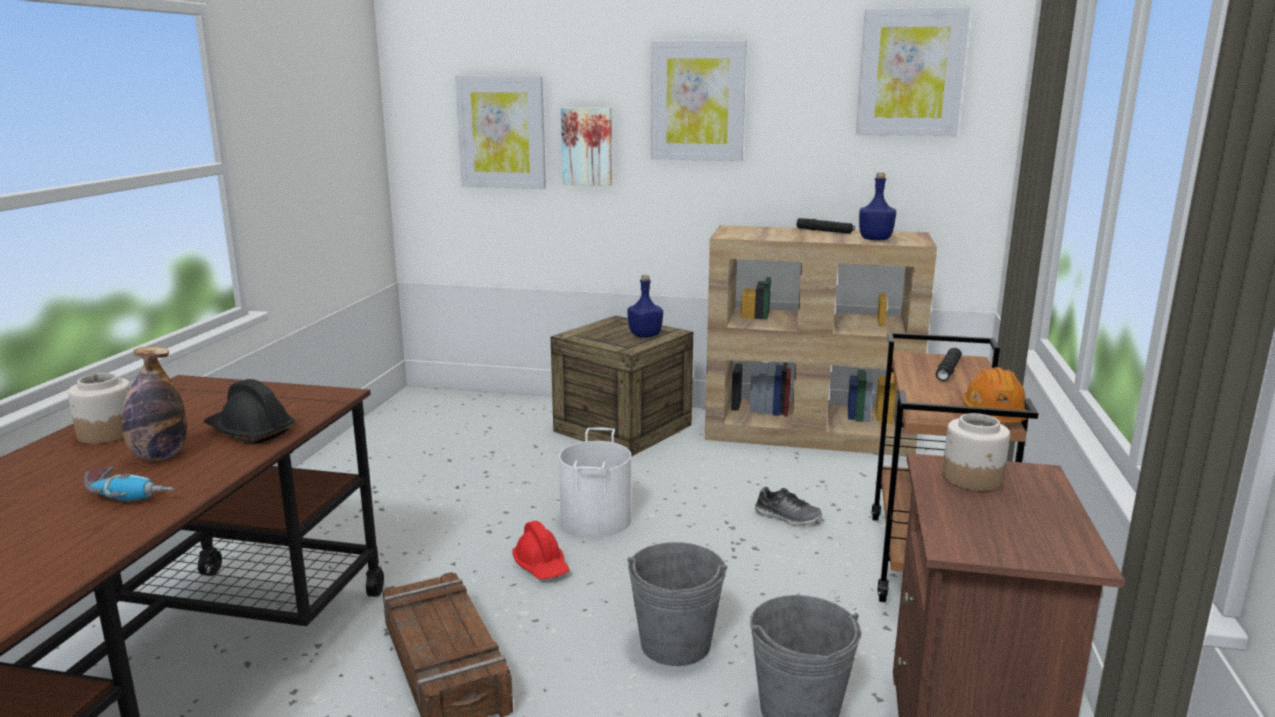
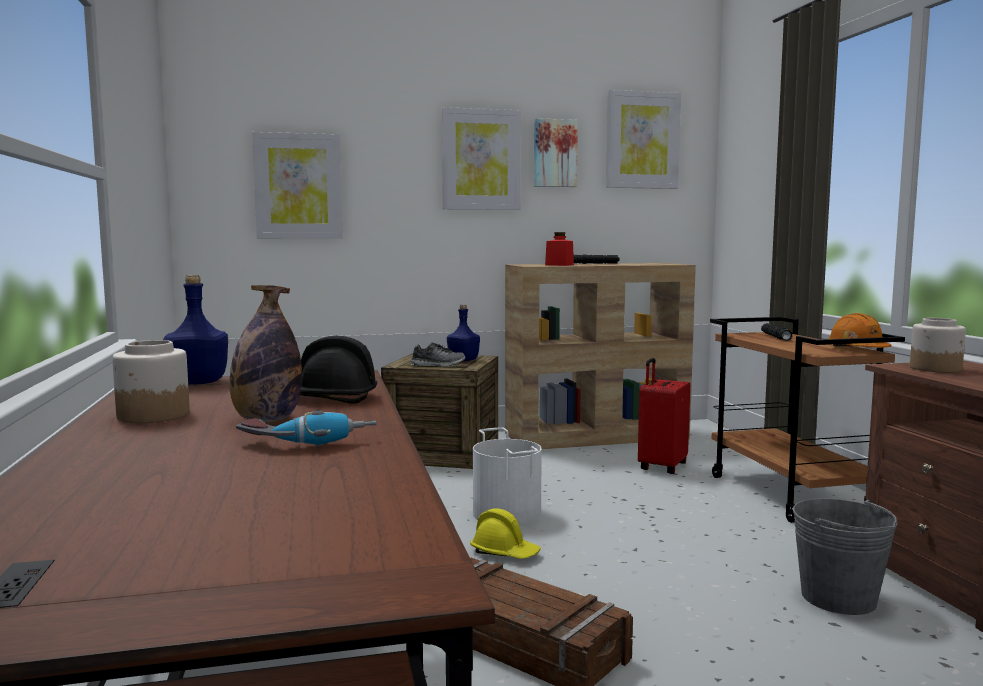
camera: 25 degrees left, 10 degrees down
(541, 566) = (505, 553): red hard hat -> yellow hard hat
(587, 146) = (383, 198): picture -> picture (554, 153)
(675, 644) = (691, 580): grey bucket -> none
(764, 235) = (559, 265): none -> red jar
(787, 518) = (655, 486): shoe -> shoe (438, 365)
(829, 491) = (661, 466): none -> red suitcase
(874, 239) = (643, 264): blue bottle -> blue bottle (197, 382)

